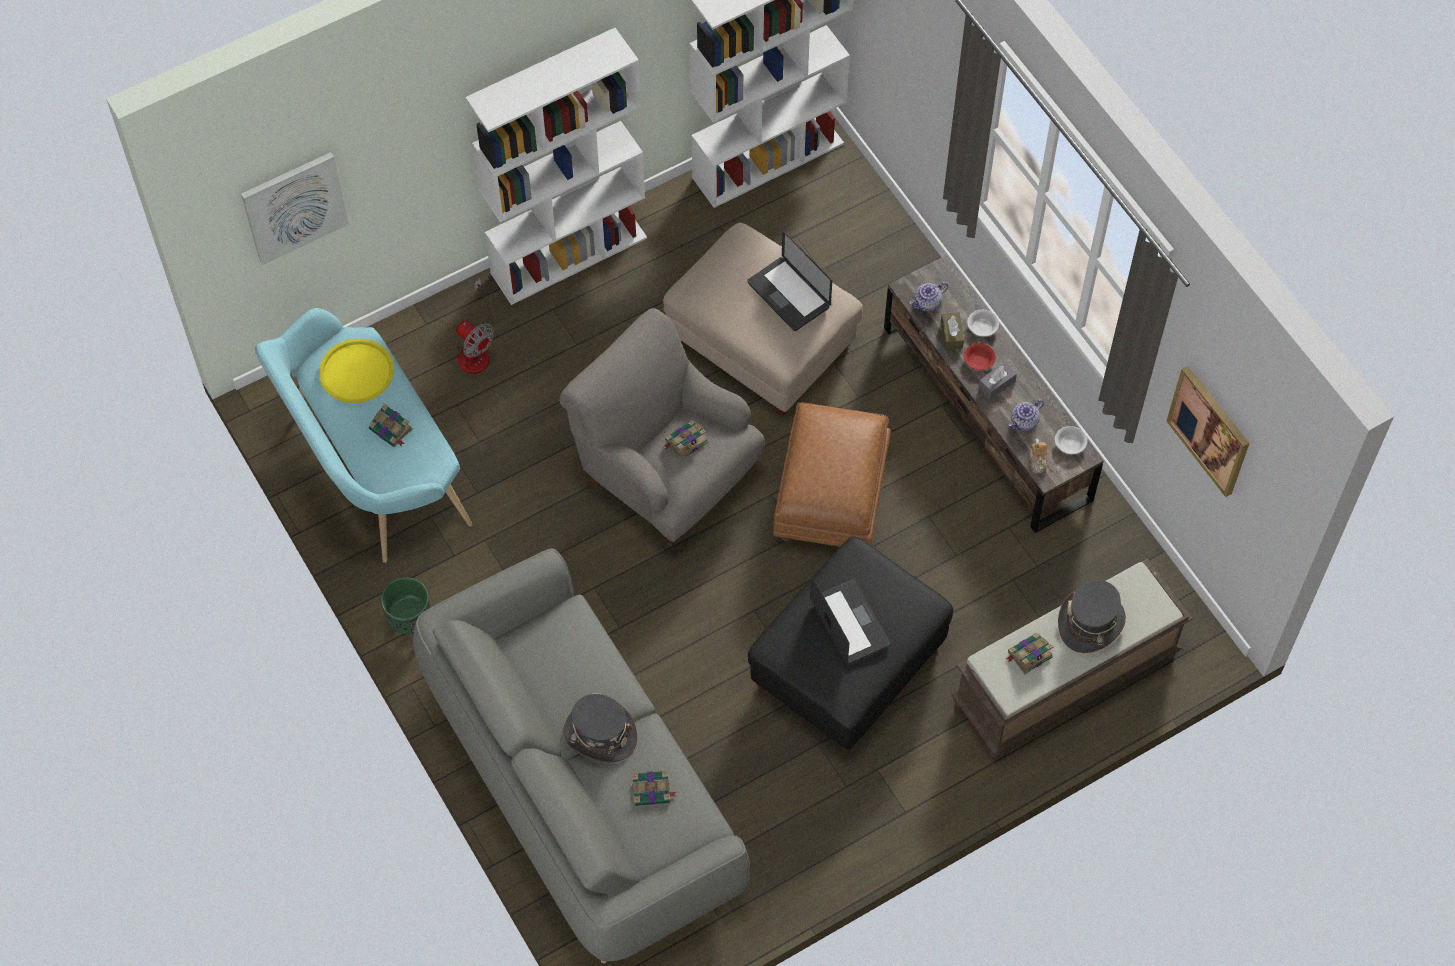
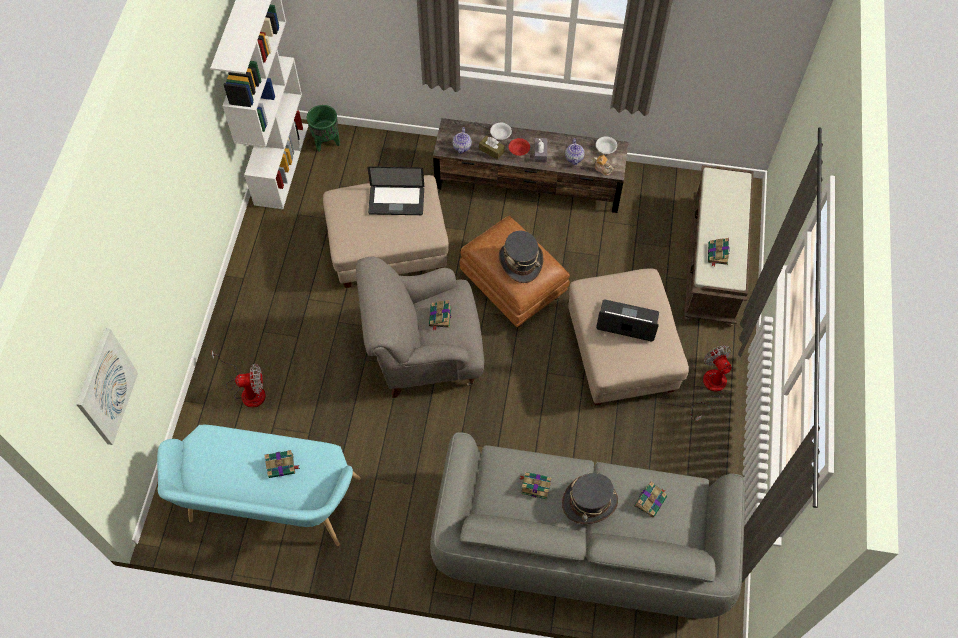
camera: 50 degrees left, 0 degrees up
(356, 372) = (222, 456): yellow tray -> none
(411, 628) = (396, 563): green planter -> green planter (326, 143)
(569, 254) = (237, 298): white bookcase -> none
(572, 671) = (535, 486): none -> book
(848, 667) = (621, 353): black ottoman -> beige ottoman
(889, 789) = (711, 388): none -> fan
(1090, 622) = (721, 214): grey hat -> grey hat (520, 262)
(1210, 430) = (712, 55): picture -> none

